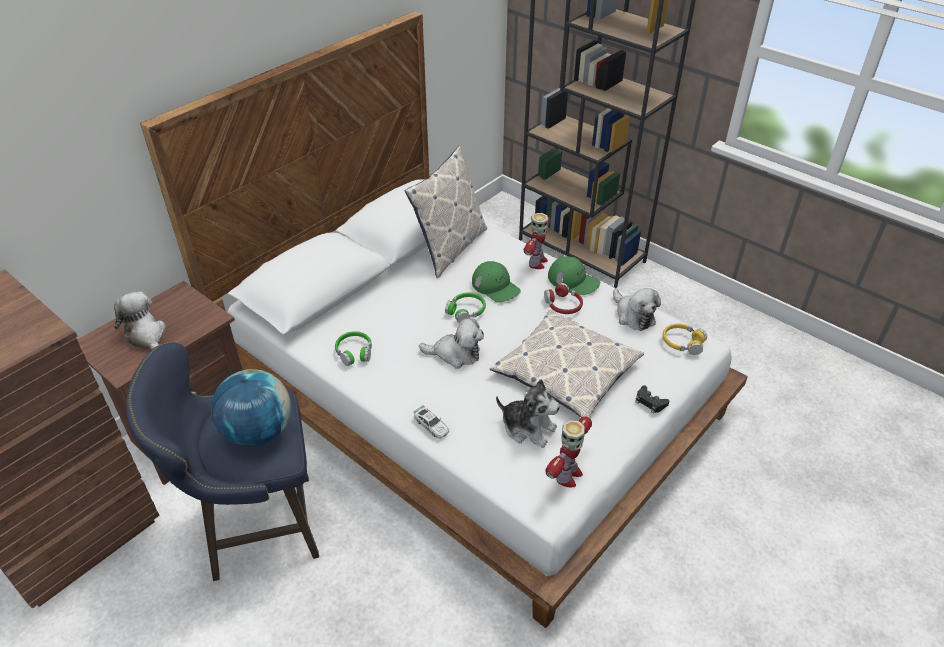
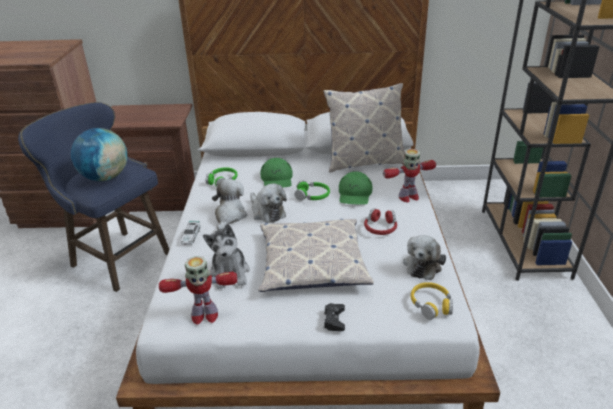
camera: 50 degrees right, 10 degrees down
(146, 336) = (138, 116): plush toy -> plush toy (229, 216)
(573, 280) = (415, 219): green cap -> green cap (277, 179)

